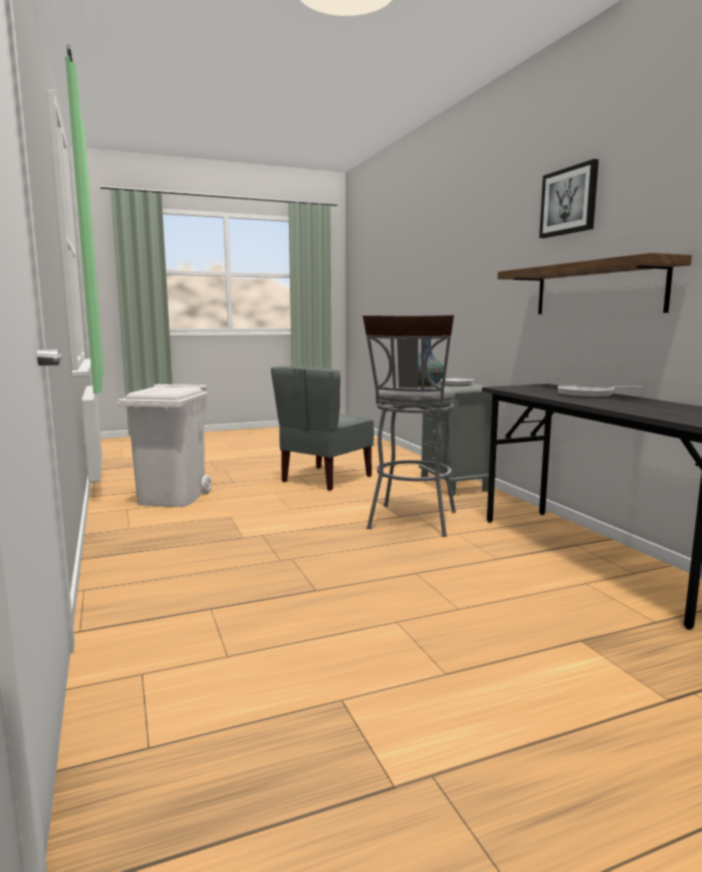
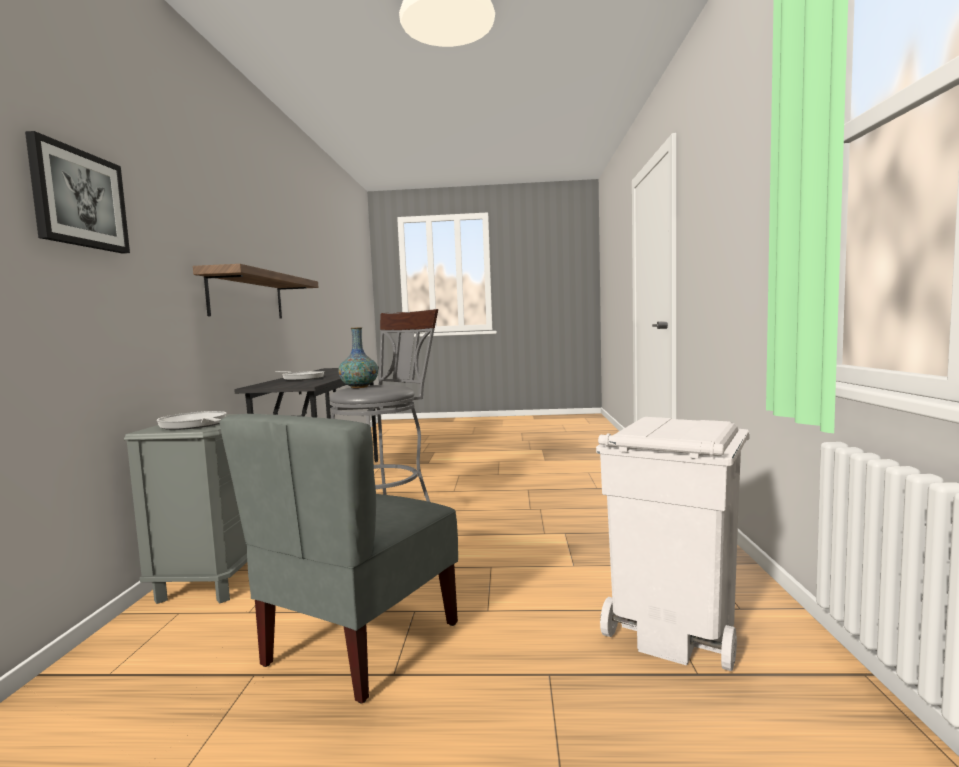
camera: 155 degrees left, 5 degrees down
(325, 479) = (360, 643): grey chair -> grey chair turned 150 degrees clockwise
(569, 201) = (217, 204): picture -> picture (79, 199)

